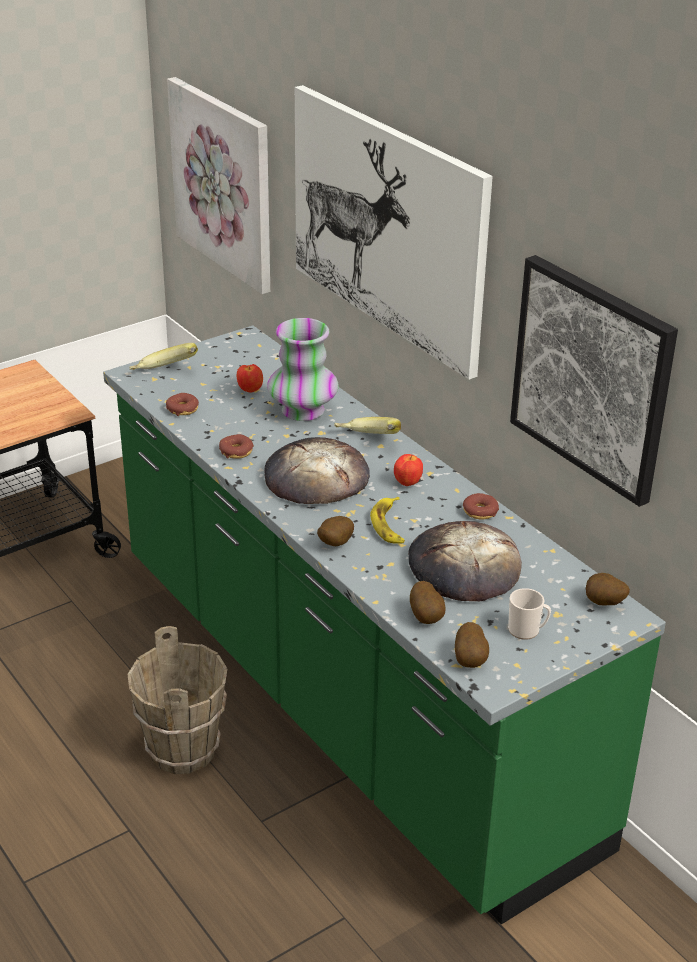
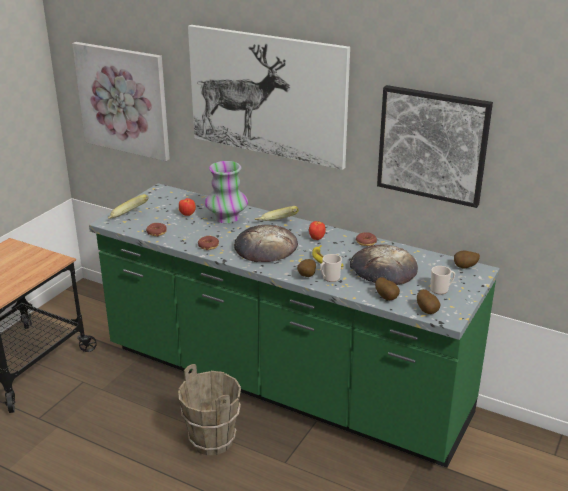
camera: 25 degrees left, 5 degrees down
(367, 557) = (329, 278): none -> mug

